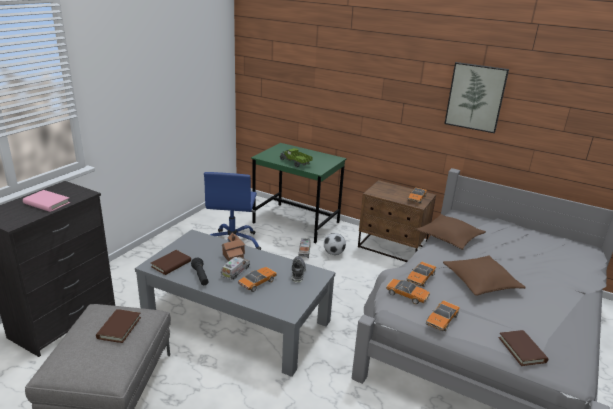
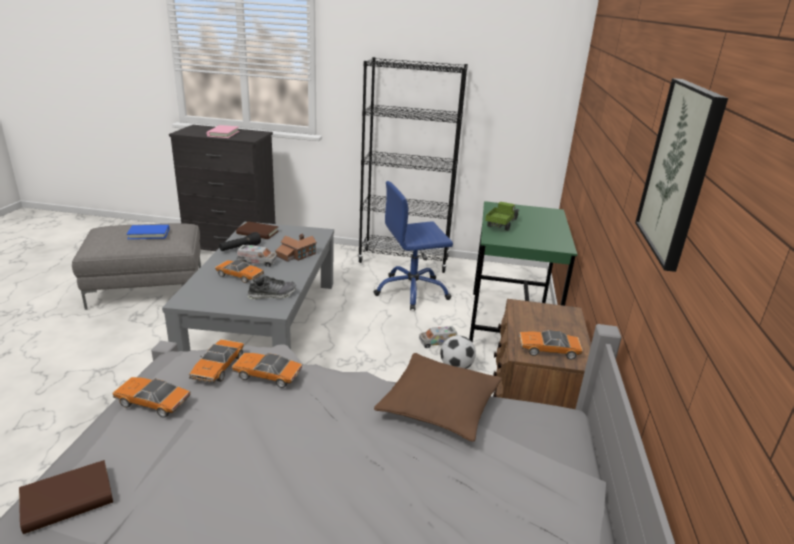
camera: 70 degrees right, 0 degrees up
(119, 328) = (149, 234): brown book -> blue book
(181, 235) = (404, 261): none -> black bookcase
(481, 282) = (285, 448): brown pillow -> none

